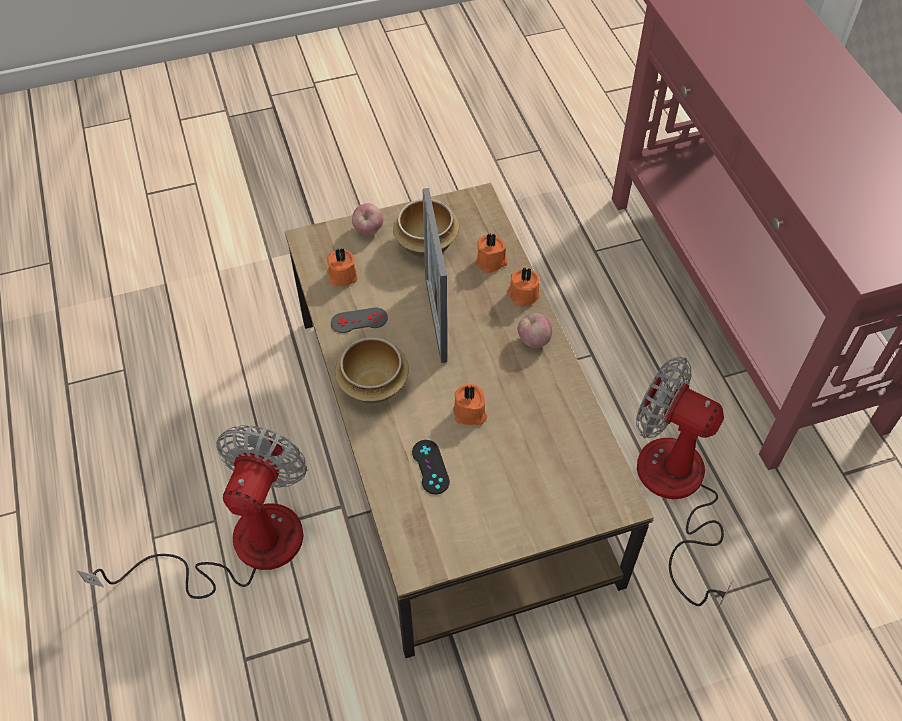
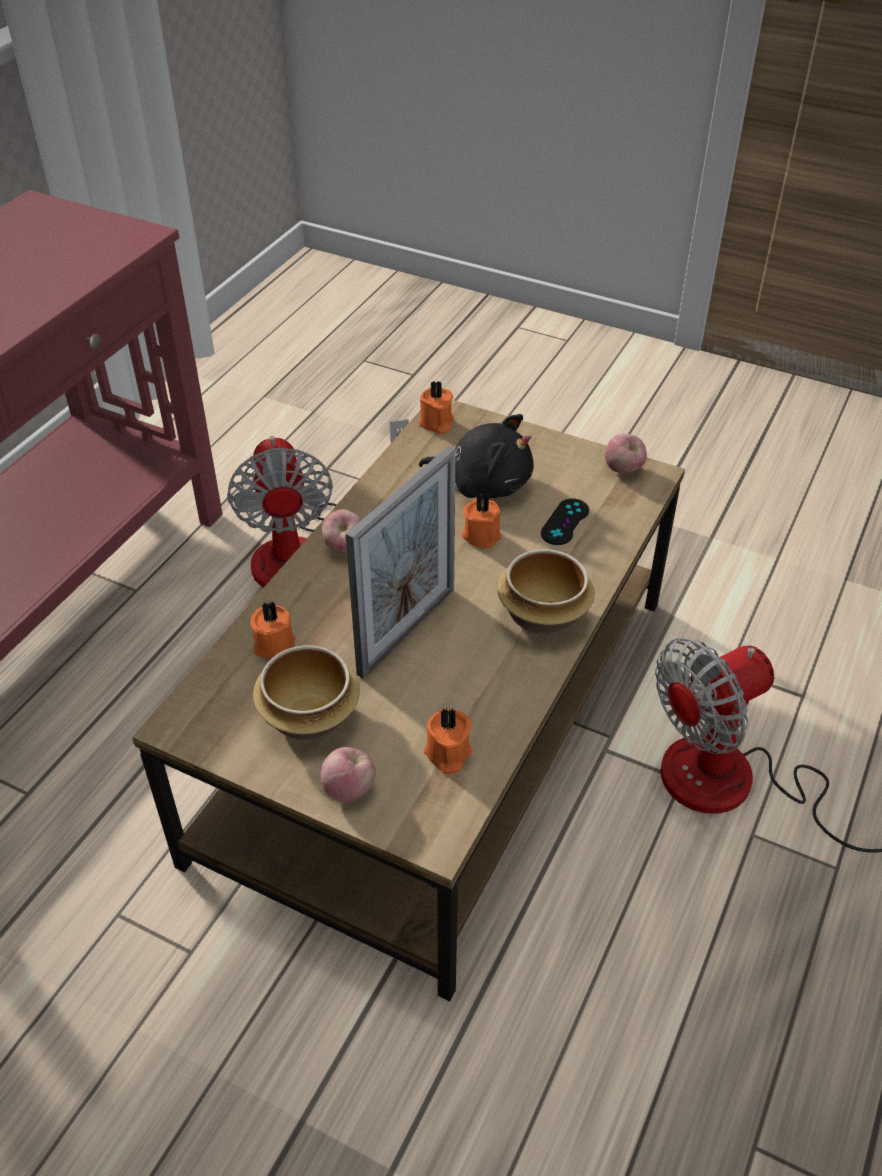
camera: 135 degrees left, 10 degrees down
(359, 320) = (486, 687): grey game controller -> none
(439, 553) = (623, 470): none -> apple
(516, 457) = (484, 483): none -> black plush toy
(522, 295) = (293, 591): orange candle -> orange candle (436, 423)

